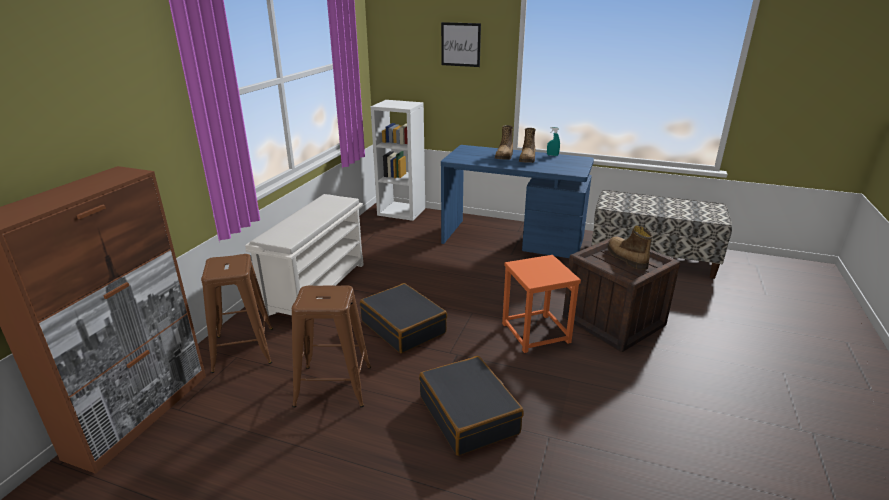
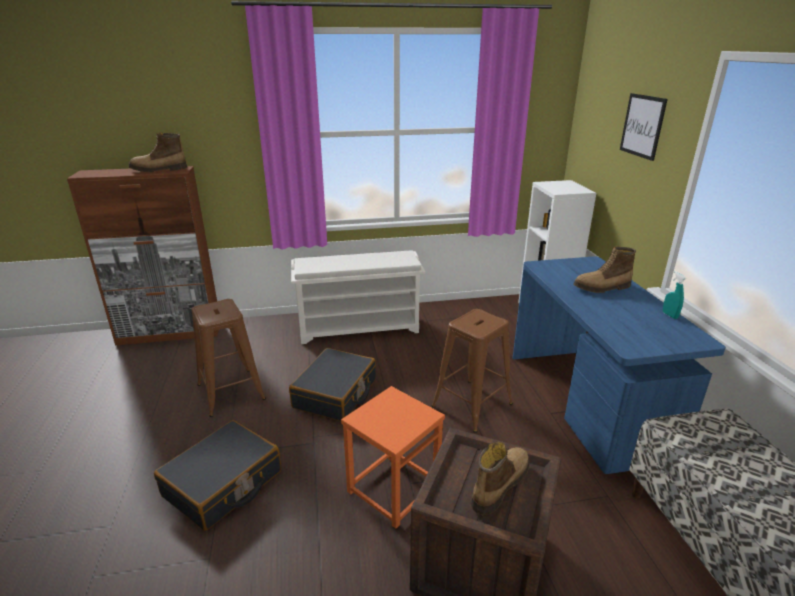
camera: 60 degrees right, 0 degrees up
(243, 349) = (255, 335): brown stool -> brown stool (472, 405)
(527, 159) = (619, 303): boot -> boot (159, 170)

